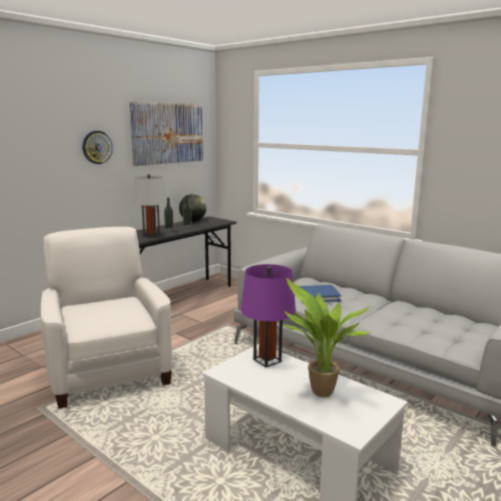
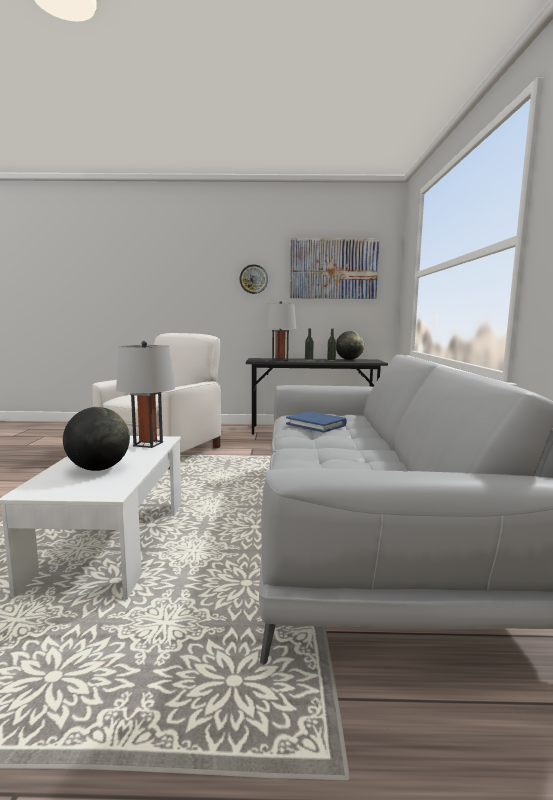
camera: 50 degrees right, 5 degrees down
(267, 360) = (148, 444): purple table lamp -> grey table lamp
(319, 394) = (99, 469): potted plant -> globe

